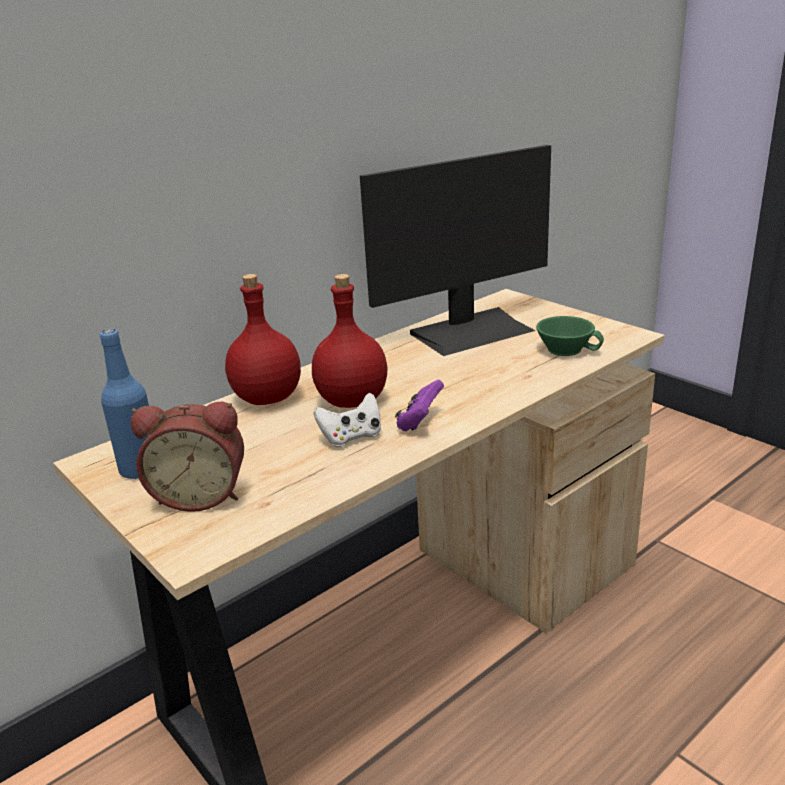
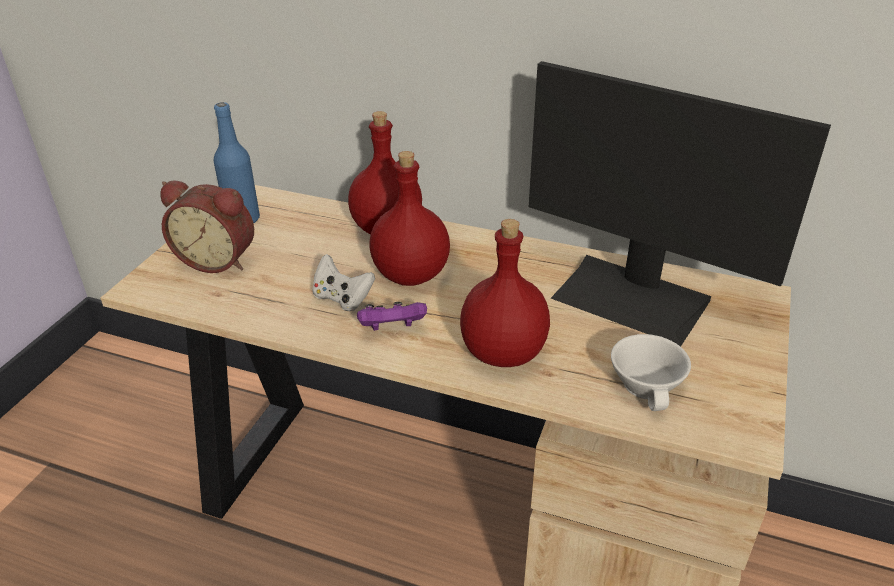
camera: 60 degrees right, 10 degrees up
(201, 495) = (218, 259): alarm clock -> alarm clock turned 45 degrees counterclockwise
(493, 385) = (505, 353): none -> red bottle
(567, 348) = (649, 385): green cup -> white cup

